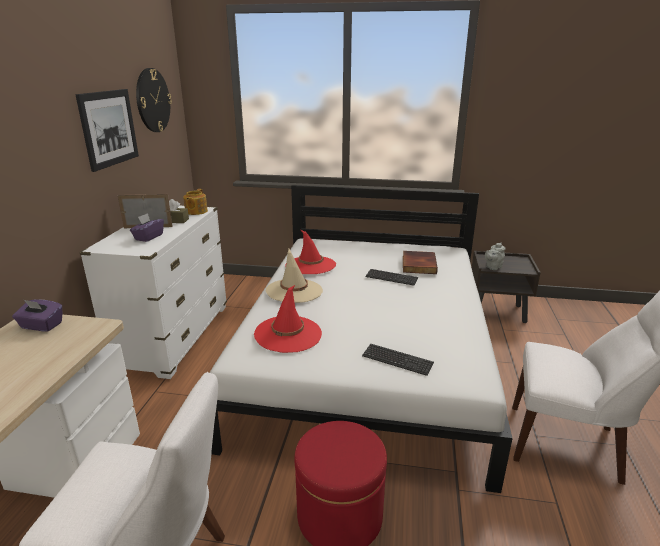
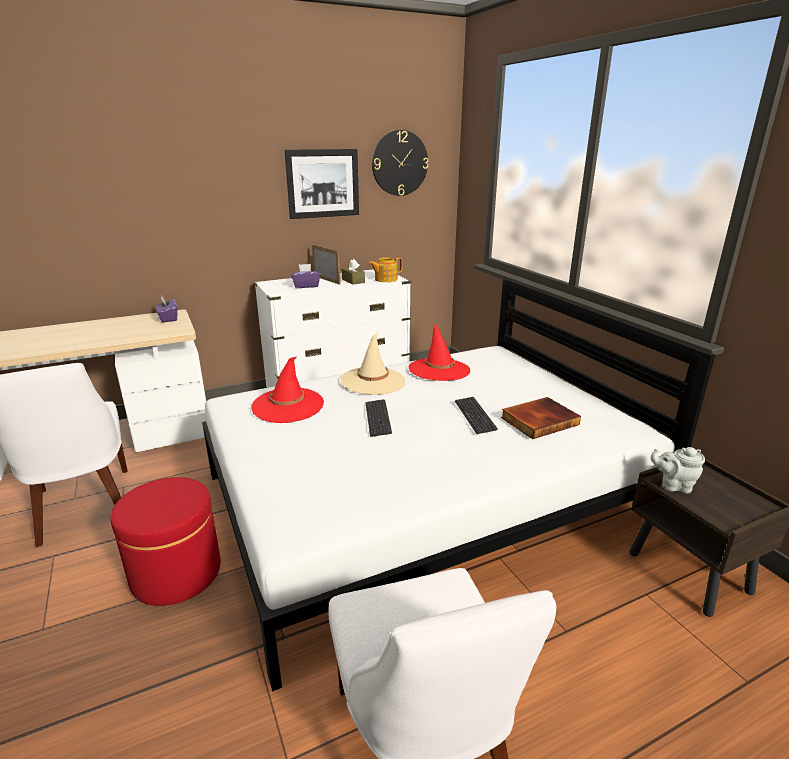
camera: 55 degrees right, 0 degrees up
(397, 360) = (292, 473): keyboard -> keyboard (378, 418)

